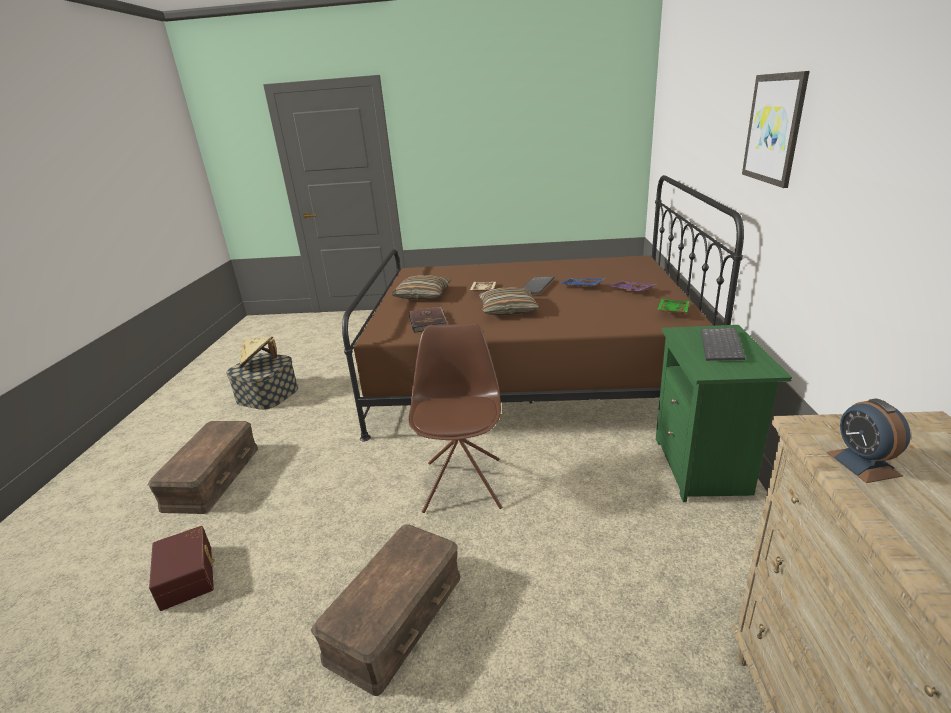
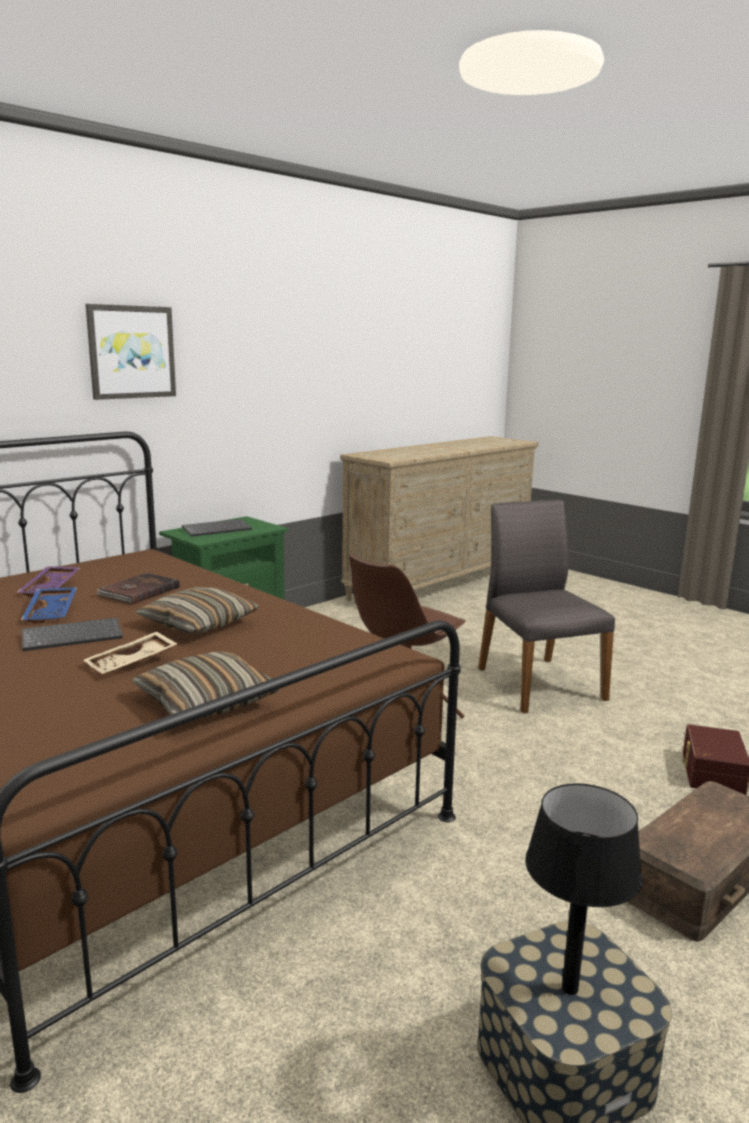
camera: 140 degrees left, 10 degrees down
(260, 364) = (570, 988): beige hat -> black table lamp
(397, 617) = (537, 683): brown storage box -> grey chair
(428, 321) = (306, 650): brown book -> brown book (138, 592)
(671, 311) = (116, 564): green tray -> none
(863, 464) = (401, 457): alarm clock -> none

